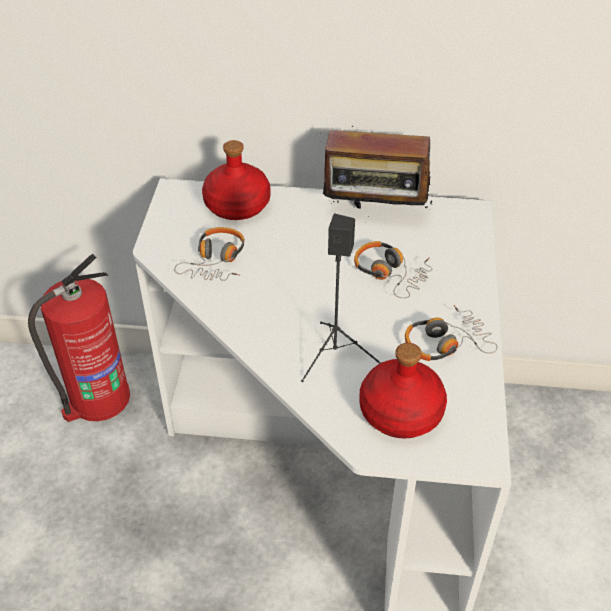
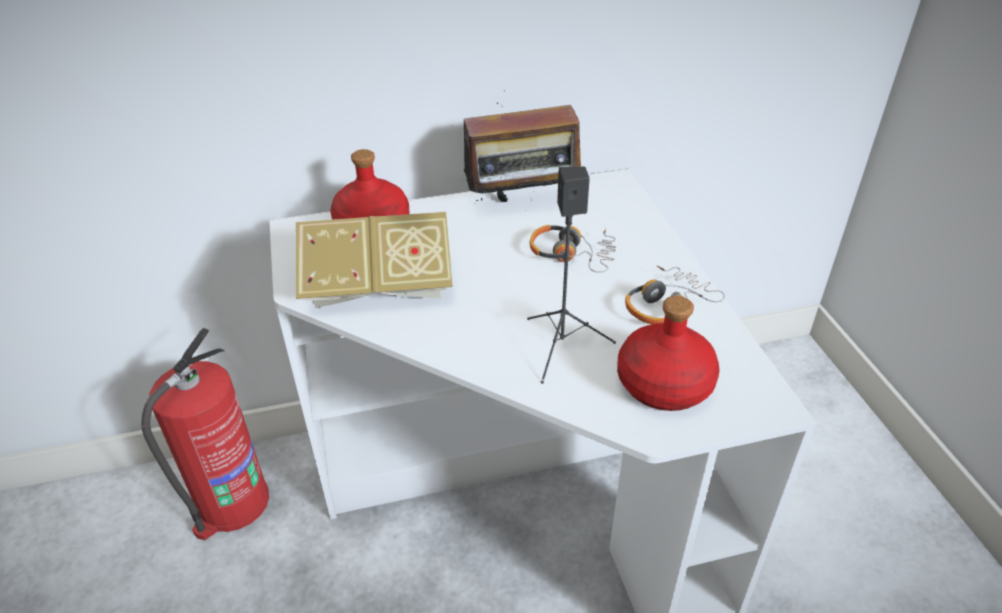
camera: 20 degrees left, 5 degrees down
(216, 261) = (378, 287): headphones -> book

